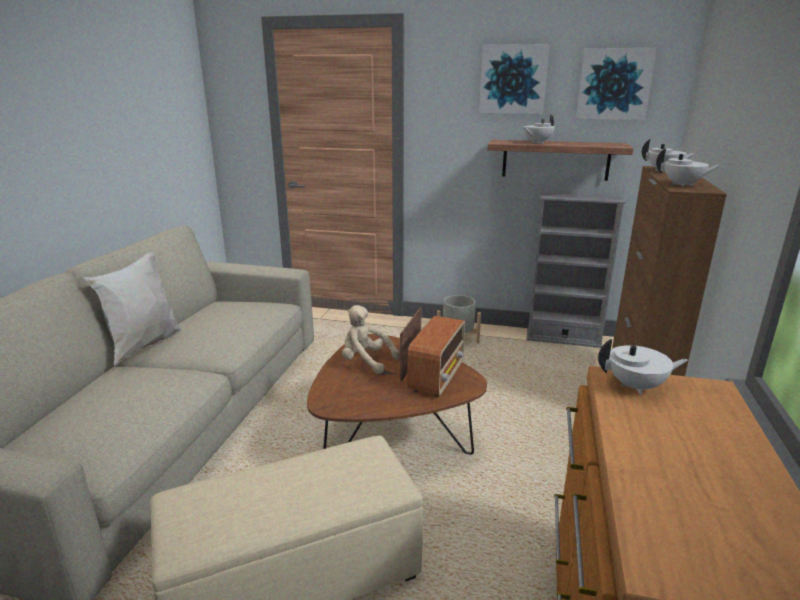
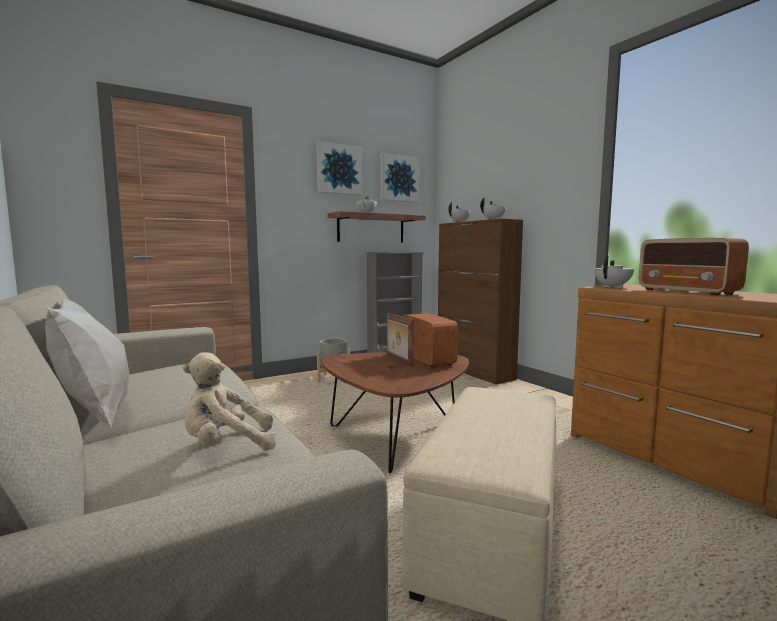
camera: 45 degrees left, 15 degrees down
(366, 361) = (365, 366): beige plush toy -> beige plush toy (227, 446)
(671, 456) = (688, 292): none -> radio

